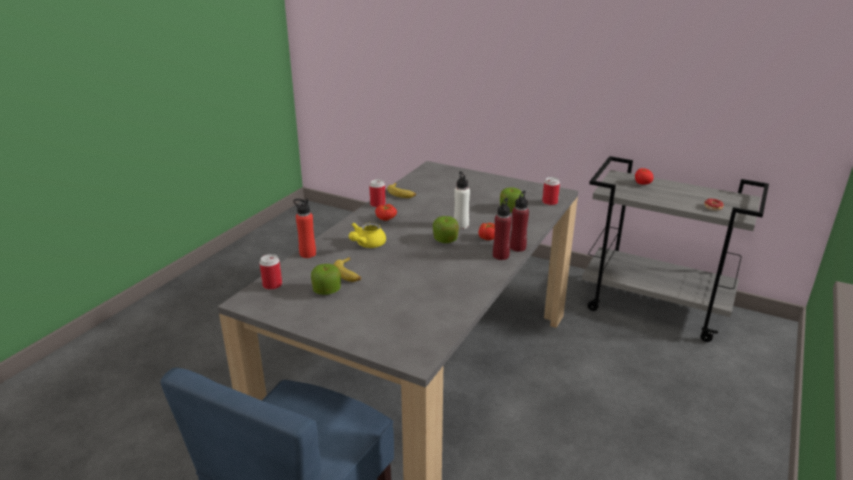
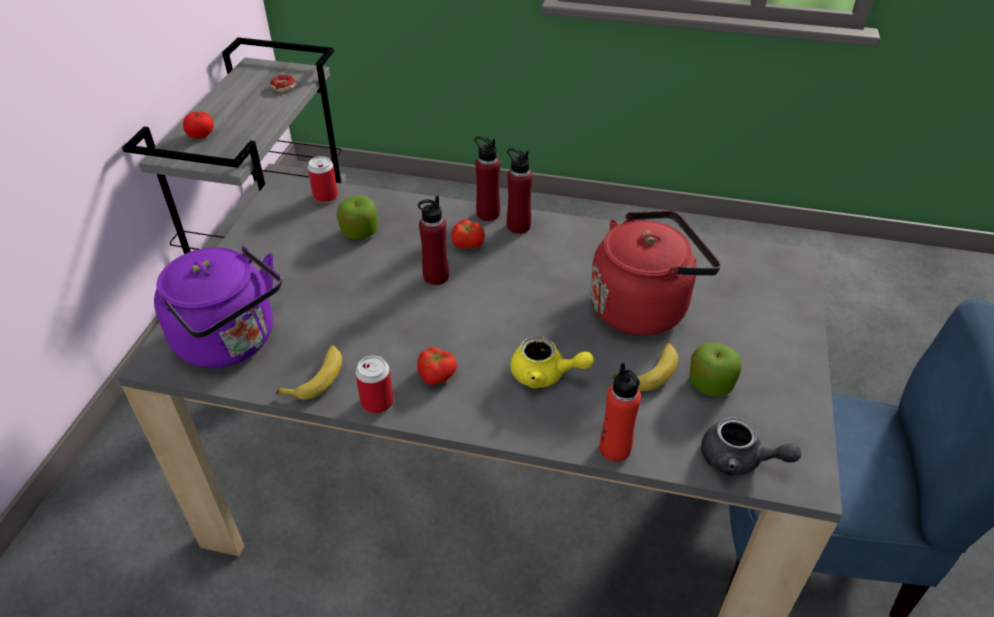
camera: 105 degrees left, 15 degrees up
(272, 285) = (739, 460): can -> grey teapot
(401, 283) = (643, 306): none -> red kettle
(435, 179) = (231, 342): none -> purple kettle
(445, 240) = (492, 285): apple -> none
(461, 225) = (436, 276): white bottle -> red bottle

